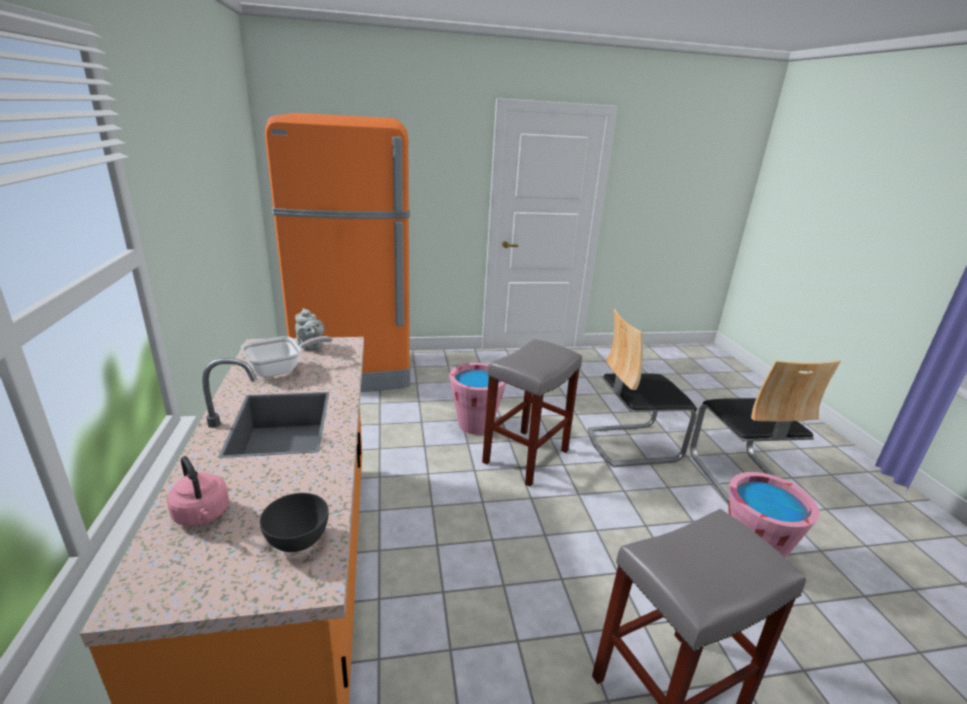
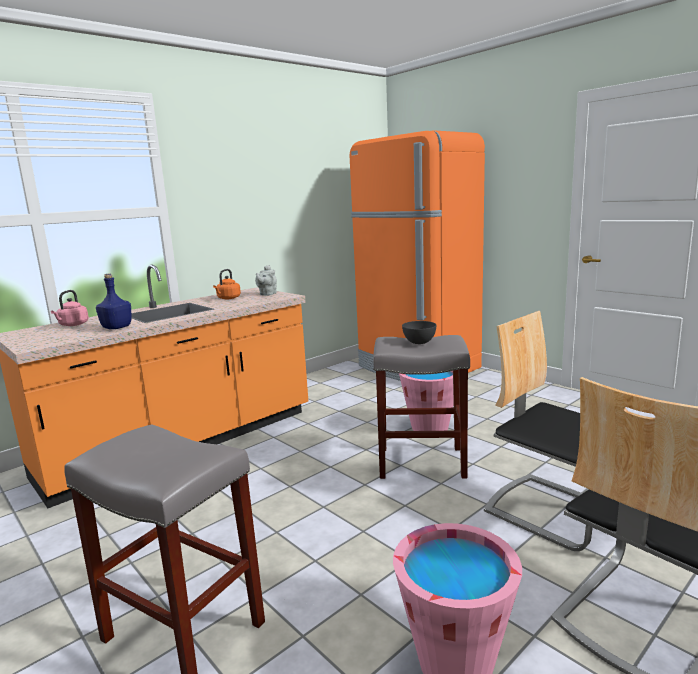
camera: 60 degrees right, 10 degrees down
(281, 369) = (228, 298): frying pan -> orange kettle
(298, 540) = (61, 338): grey bowl -> grey bowl (419, 342)
(310, 478) = (116, 327): none -> blue bottle

